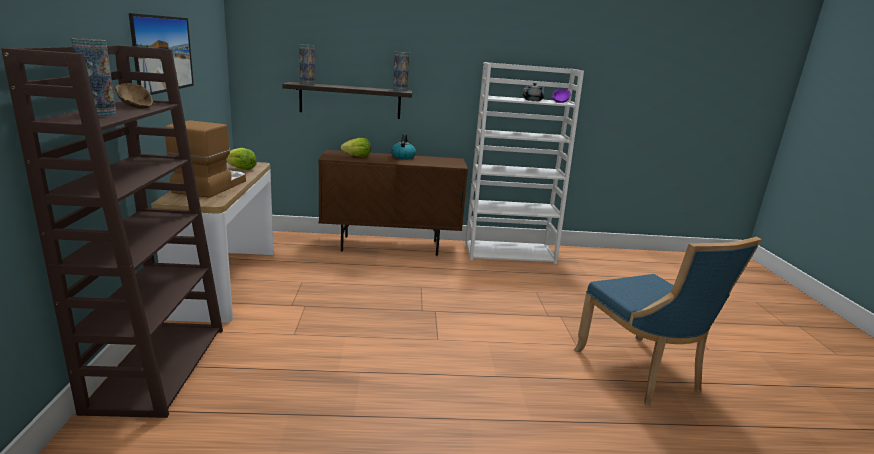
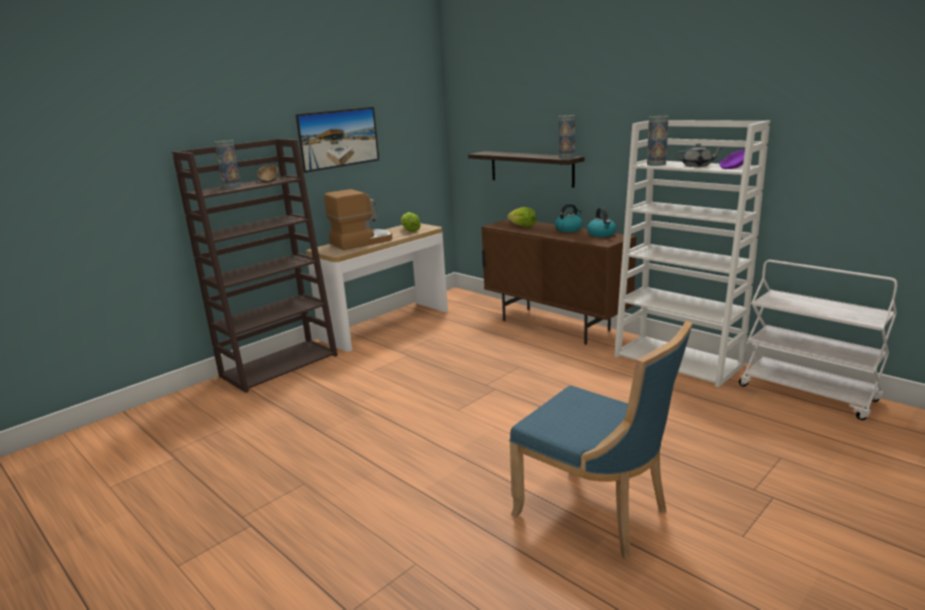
camera: 50 degrees right, 0 degrees up
(307, 84) = (491, 153): vase -> vase (656, 164)
(438, 159) = (601, 234): none -> kettle
(598, 255) = (808, 393): none -> white cart
(641, 372) = (597, 512): blue chair -> blue chair turned 75 degrees counterclockwise

